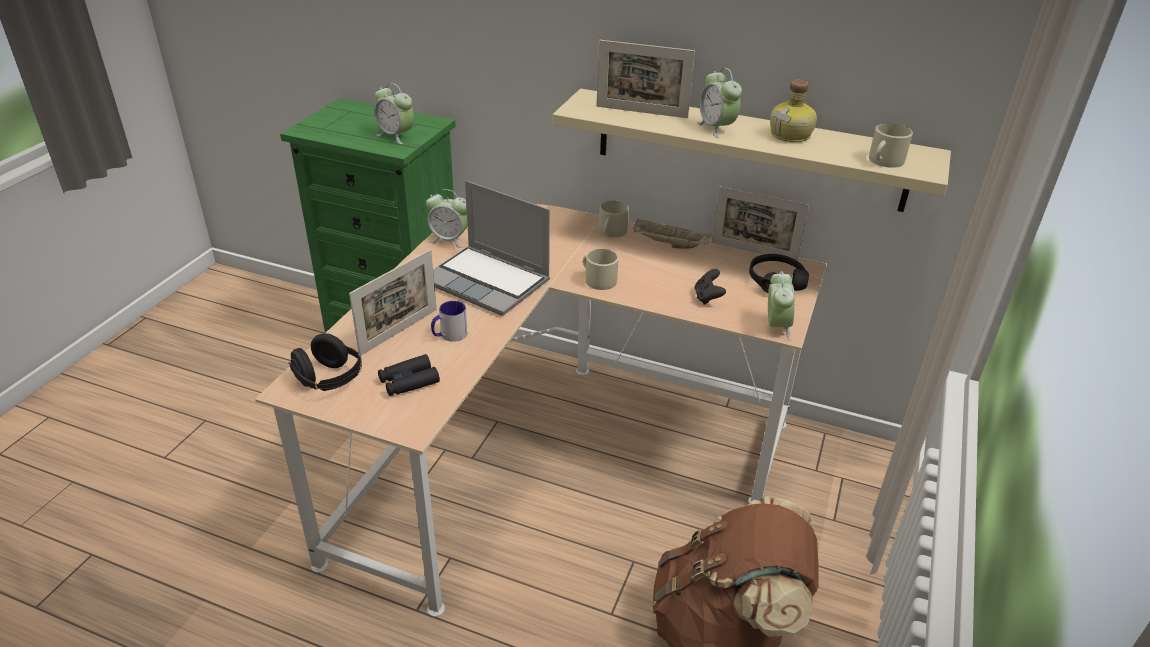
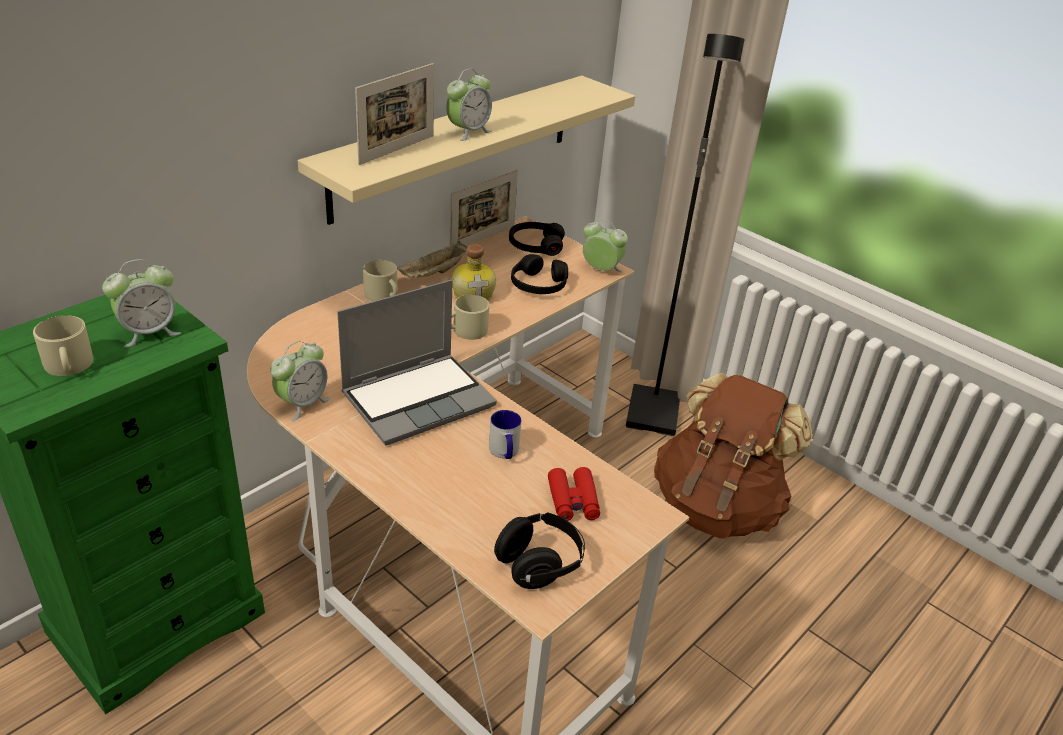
camera: 70 degrees left, 0 degrees up
(399, 332) = (475, 488): picture frame -> none
(408, 381) = (573, 501): black binoculars -> red binoculars
(707, 297) = (538, 285): black game controller -> black headphones
(716, 128) = (468, 132): alarm clock -> alarm clock turned 45 degrees counterclockwise
(791, 135) = (510, 111): bottle -> bottle (474, 294)
(830, 543) = (654, 414): none -> black floor lamp
(884, 161) = (584, 99): beige mug -> beige mug (69, 366)

